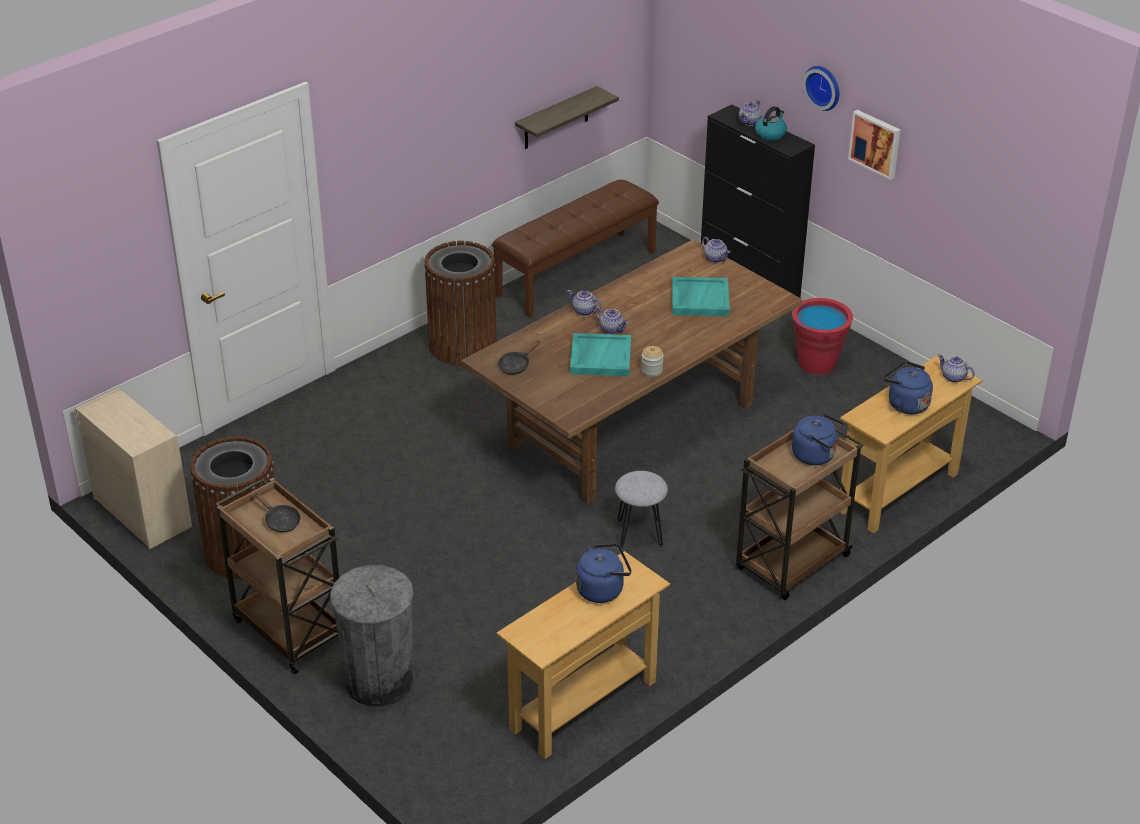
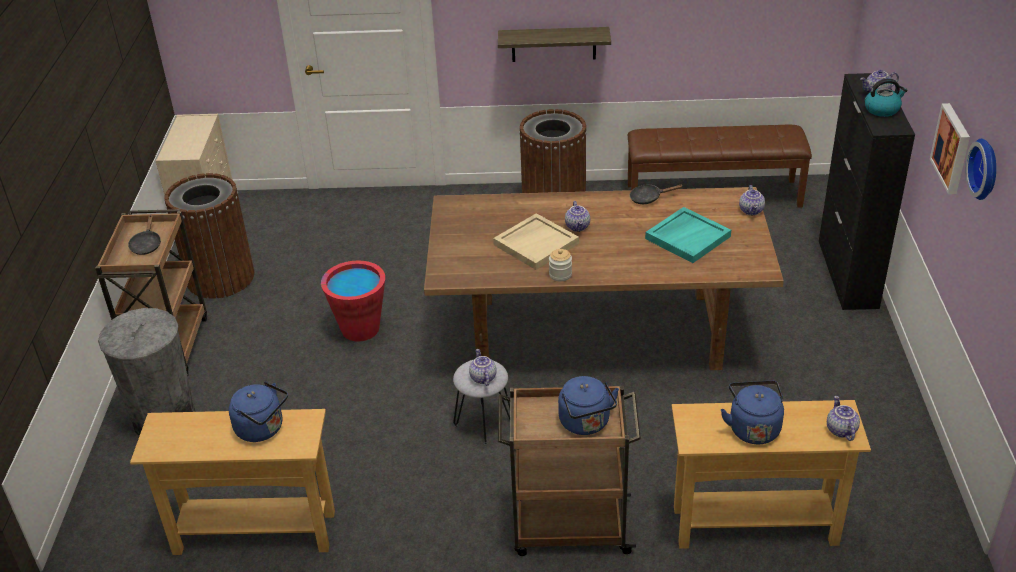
camera: 45 degrees right, 0 degrees up
(516, 365) = (464, 218): black frying pan -> black frying pan (648, 198)
(556, 119) = (725, 37): shelf -> shelf (553, 44)
(583, 311) = (577, 202): teapot -> teapot (482, 378)
(600, 357) = (536, 243): turquoise tray -> beige tray
(817, 364) = (829, 367): red bucket -> red bucket (360, 329)
(824, 86) = (936, 69): wall clock -> wall clock (986, 169)

